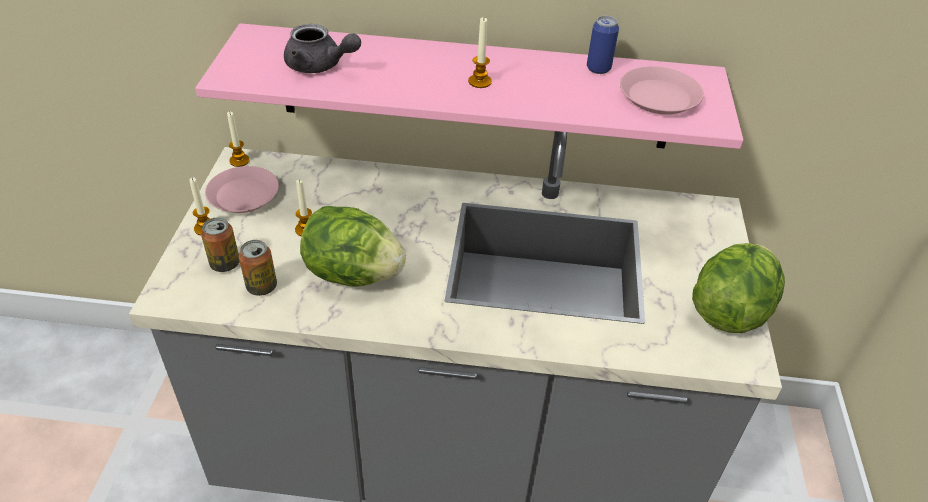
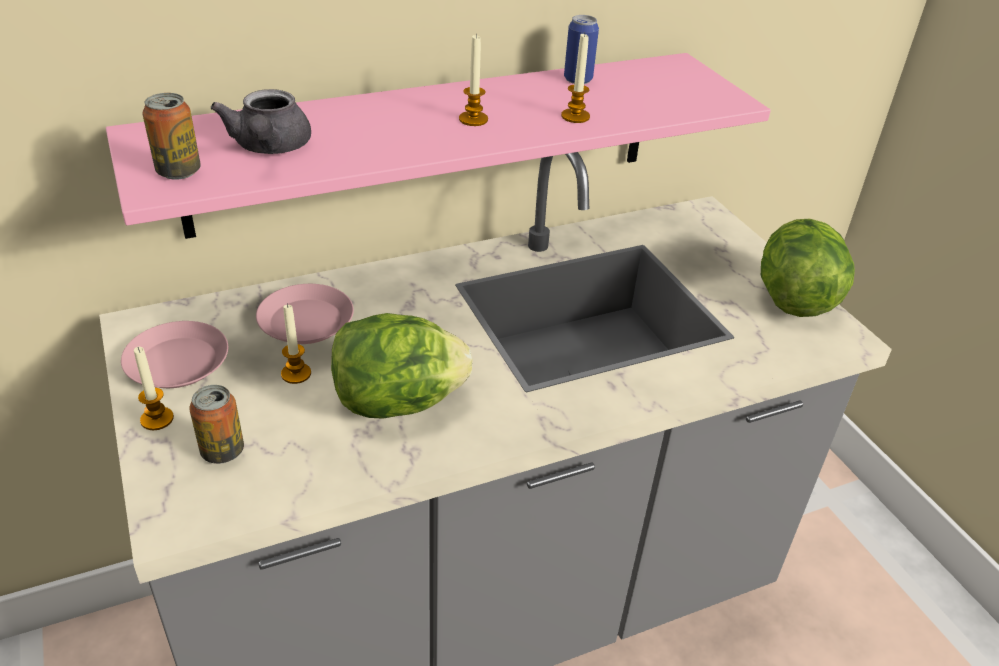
camera: 30 degrees left, 5 degrees down
(239, 161) = (136, 324): candle -> candle (575, 116)
(261, 287) = (295, 459): can -> can (178, 171)
(320, 66) = (269, 148): grey teapot -> grey teapot turned 90 degrees clockwise
(659, 97) = (662, 91): pink plate -> pink plate (306, 321)

